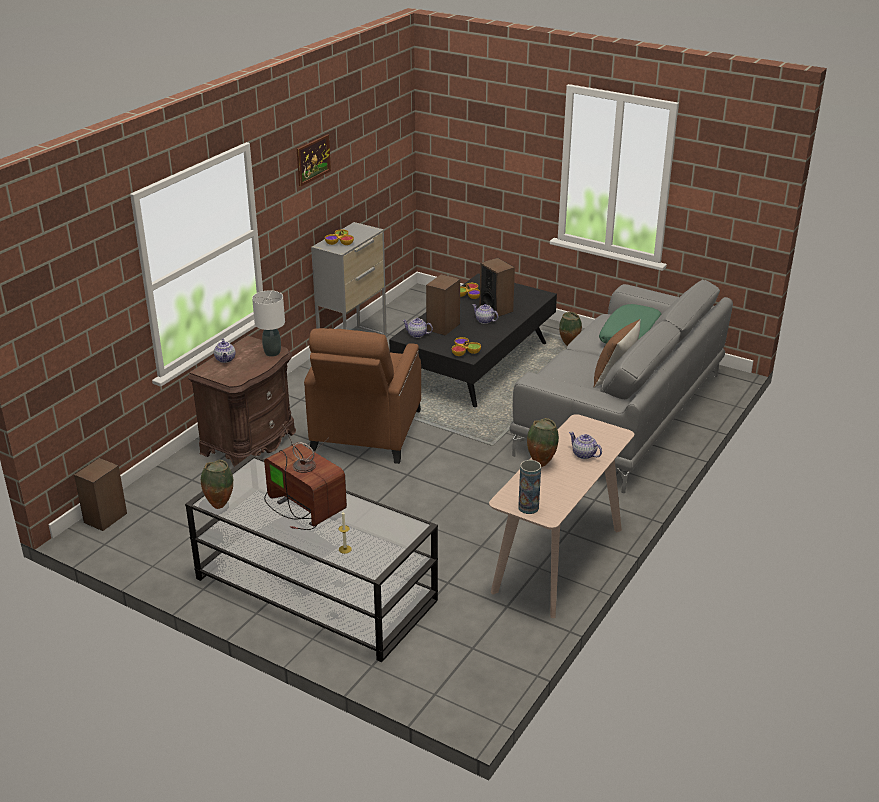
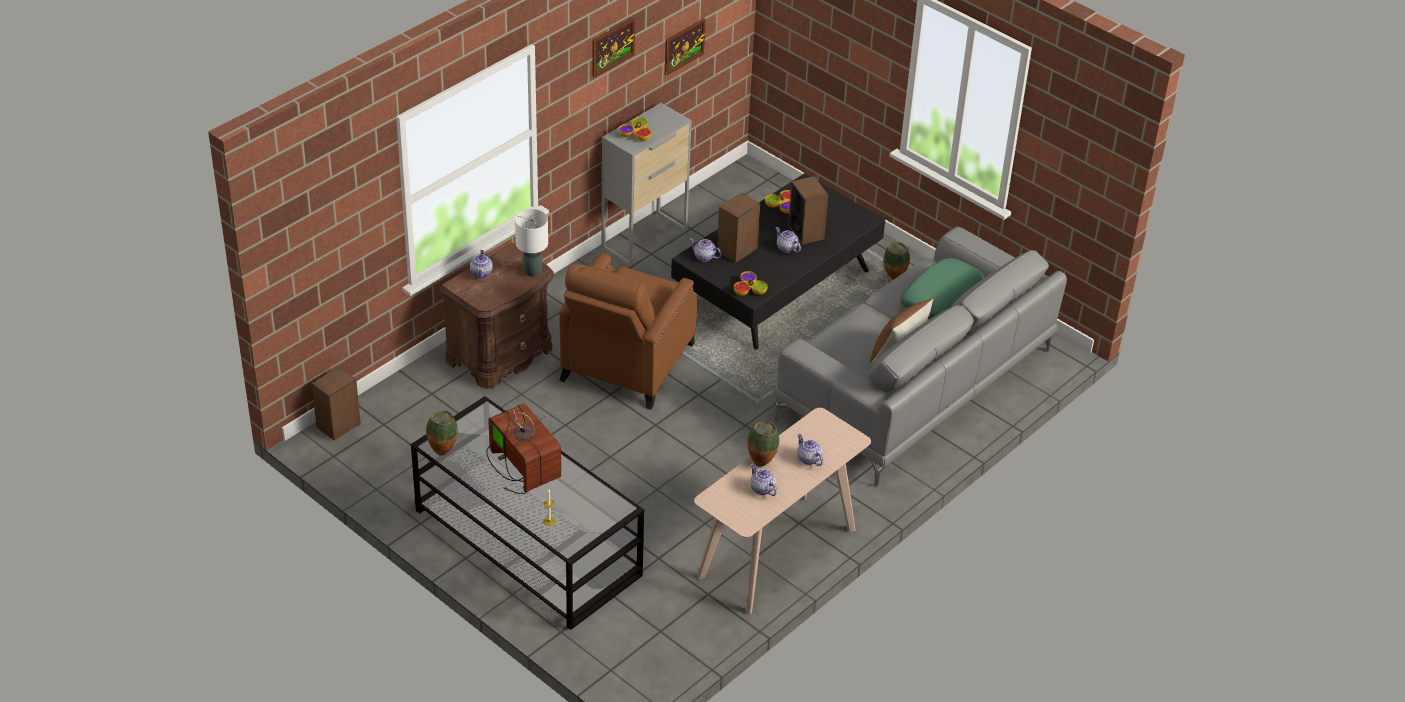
camera: 10 degrees right, 10 degrees up
(367, 172) = (684, 46): none -> picture
(528, 507) = (730, 511): vase -> none
(551, 485) = (762, 489): none -> teapot

